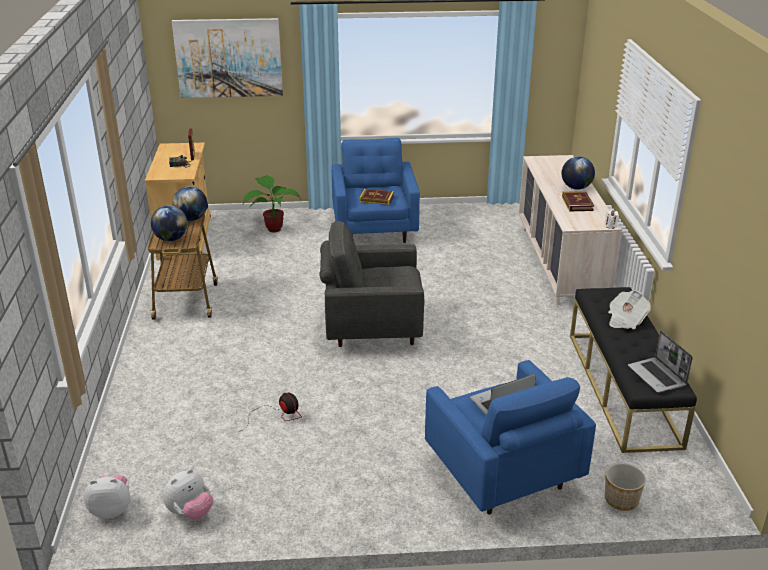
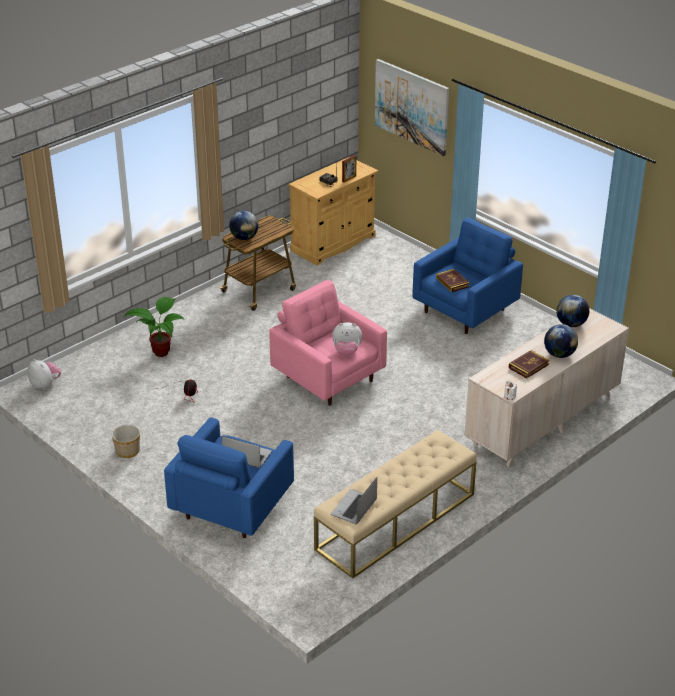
camera: 50 degrees right, 5 degrees up
(190, 513) = (71, 411): plush toy -> plush toy (346, 352)
(191, 219) = (279, 229): globe -> globe (571, 324)
(272, 228) = (398, 268): potted plant -> potted plant (162, 351)
(372, 326) = (328, 377): grey armchair -> pink armchair
(621, 500) = (261, 568): planter -> planter (127, 451)
(623, 388) = (395, 522): black bench -> beige bench
(625, 320) = (417, 468): newspaper -> none

